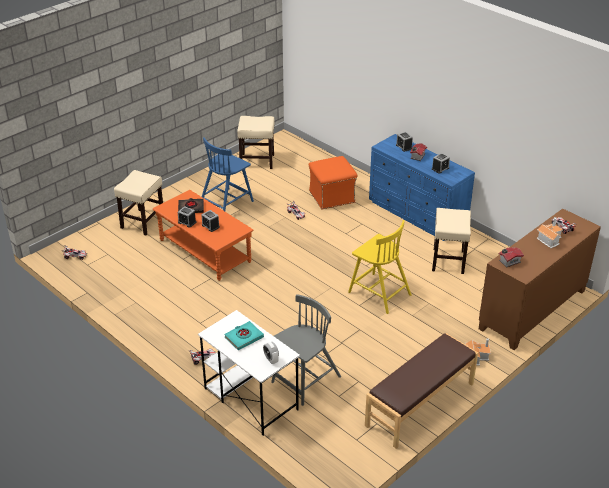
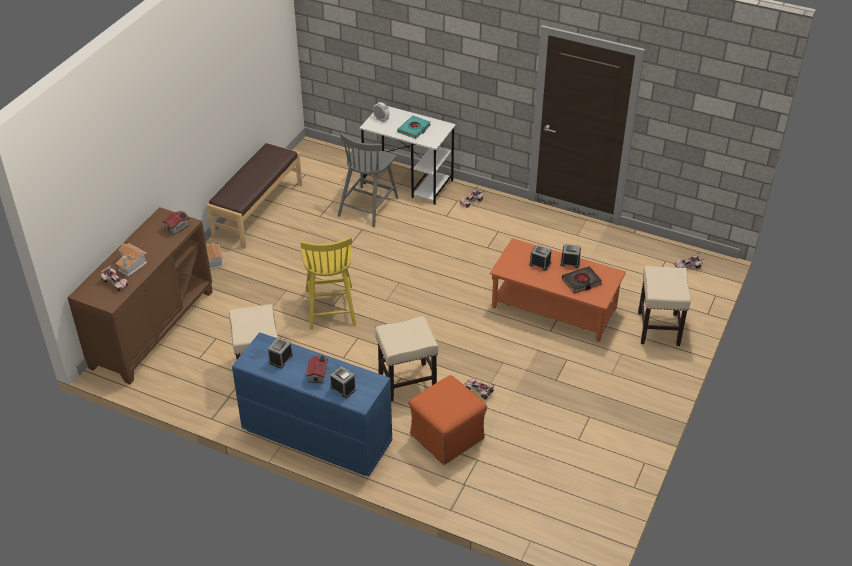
camera: 160 degrees right, 5 degrees up
(226, 204) = (580, 384): blue chair -> none
(257, 161) = (594, 479): beige stool -> beige stool (406, 382)
(378, 293) = (330, 307): yellow chair -> yellow chair turned 120 degrees counterclockwise

